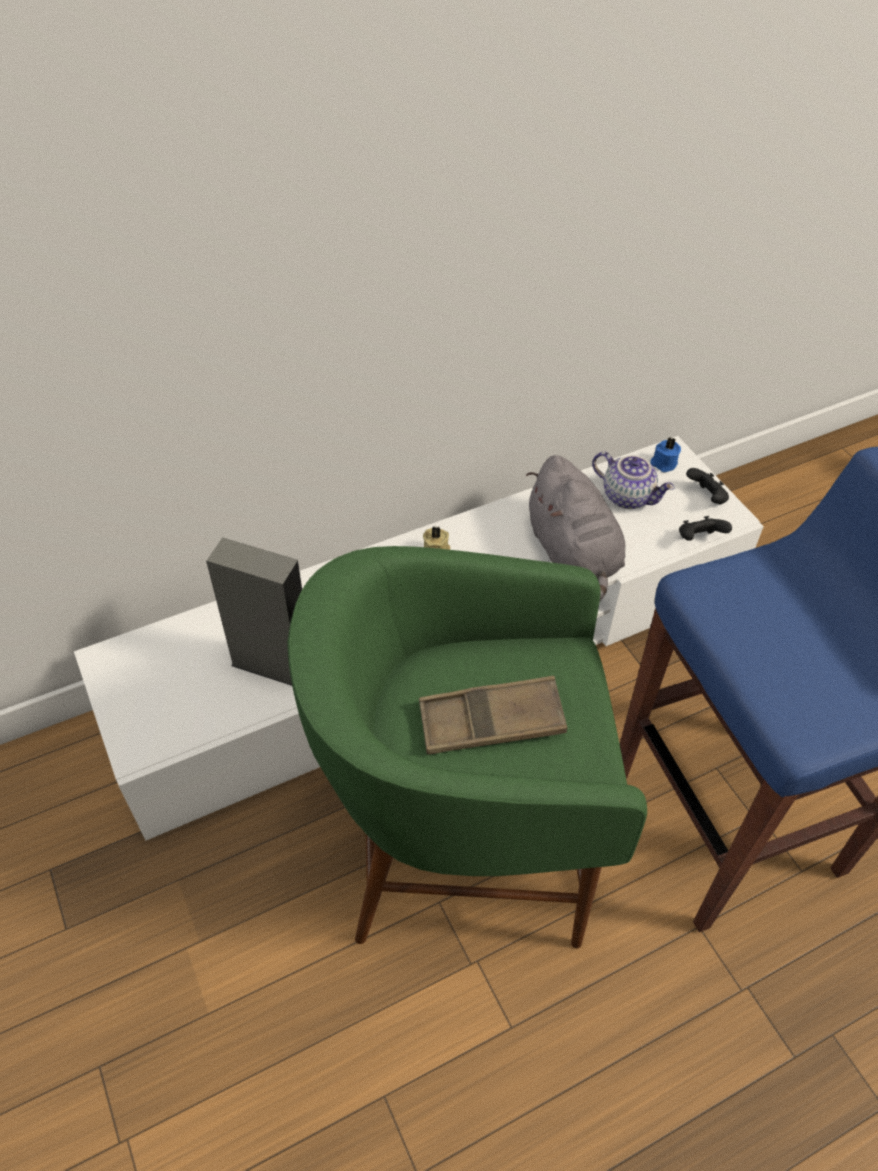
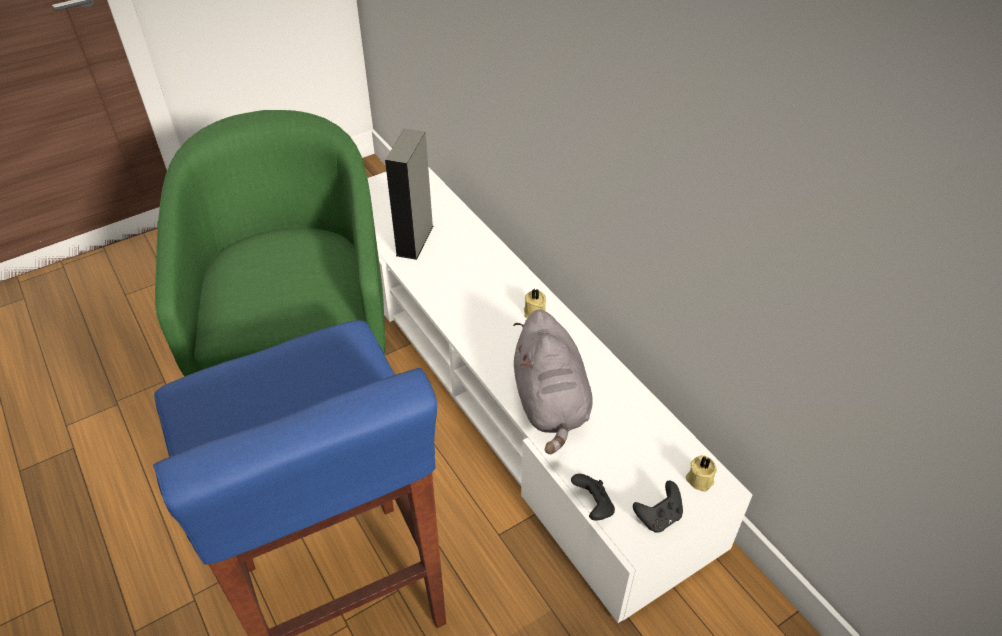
camera: 85 degrees right, 5 degrees down
(491, 721) = (275, 270): brown tray -> none
(573, 555) = (550, 403): grey plush toy -> grey plush toy turned 75 degrees counterclockwise
(628, 496) = (640, 446): teapot -> none
(663, 463) = (700, 478): blue candle -> beige candle

